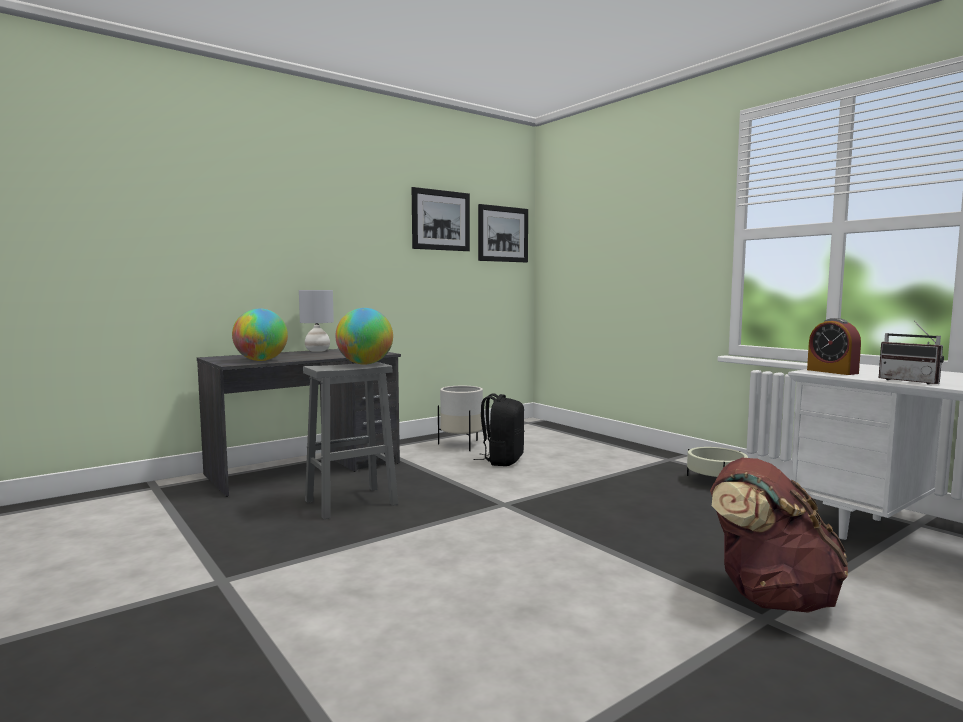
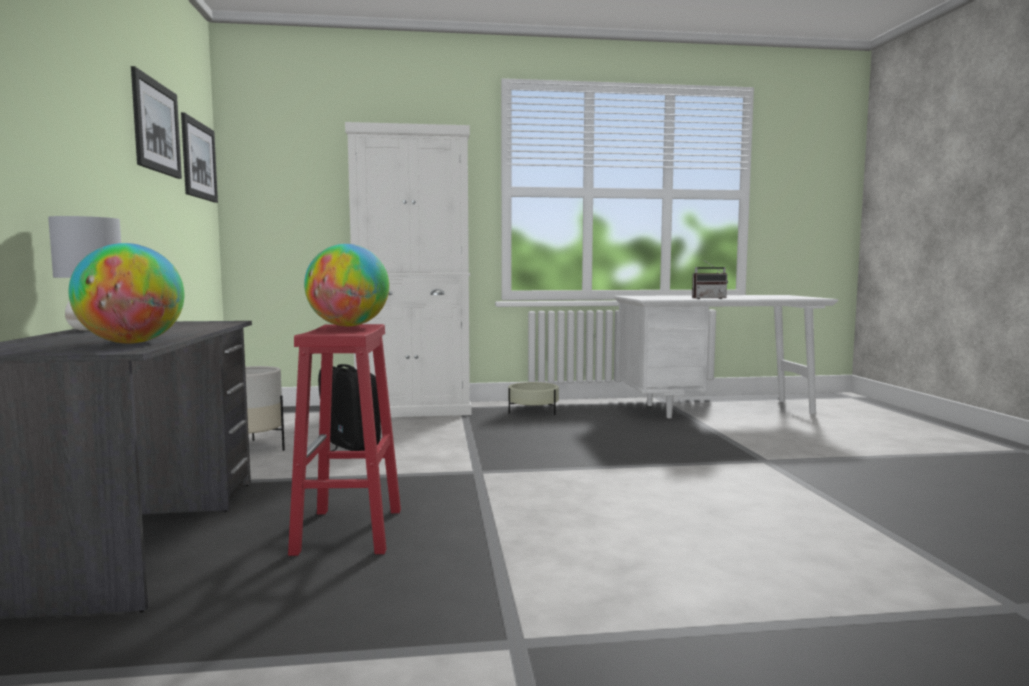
camera: 60 degrees left, 0 degrees up
(349, 503) = (349, 532): grey stool -> red stool
(625, 450) = (414, 410): none -> white cabinet
(770, 597) = (738, 452): brown backpack -> none
(832, 371) = (653, 298): alarm clock -> none

